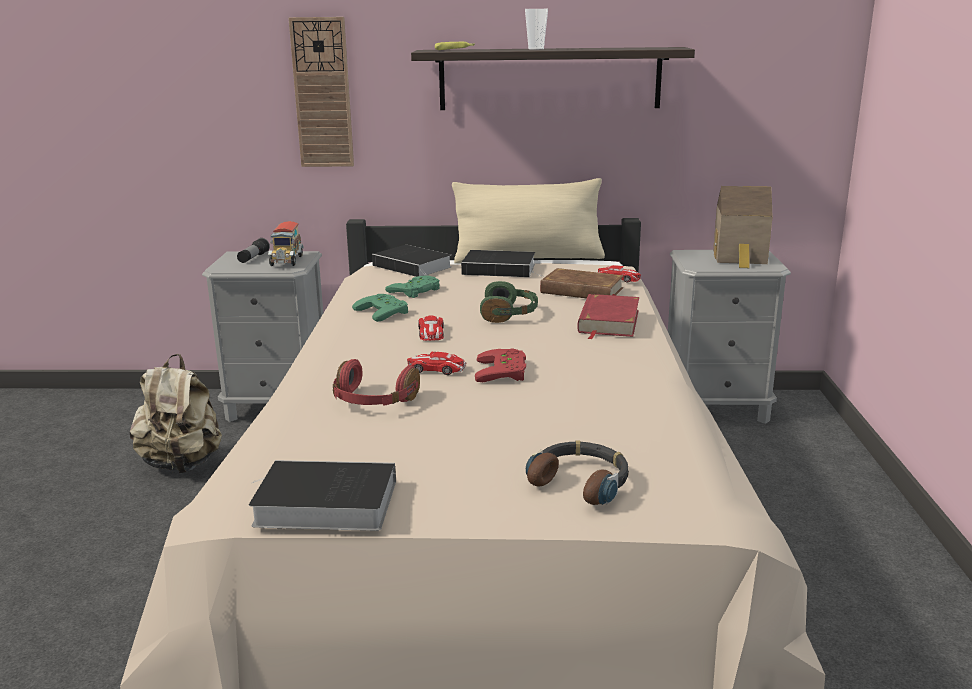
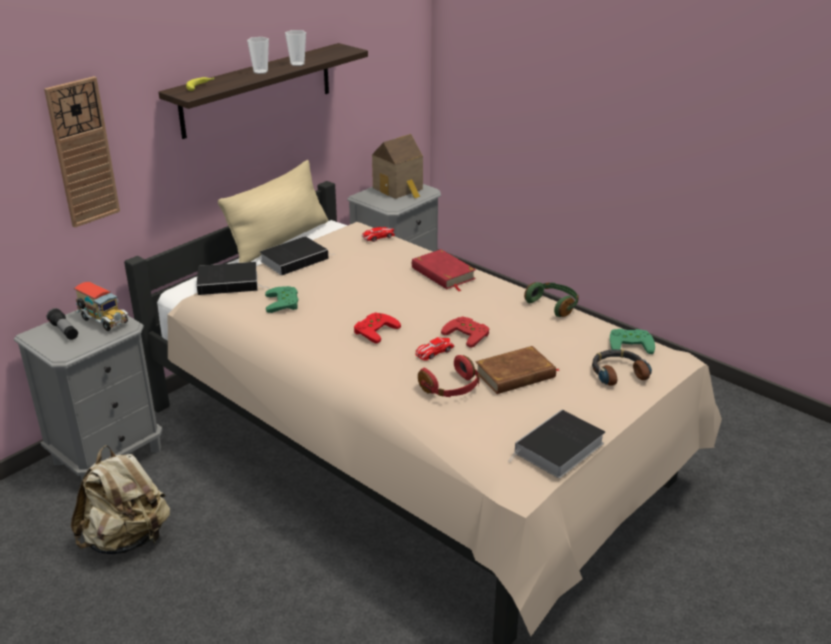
camera: 50 degrees left, 10 degrees up
(385, 311) = (306, 328): green game controller -> green game controller (630, 343)
(431, 333) = (374, 330): toy car -> red game controller
(510, 314) = (383, 294): green headphones -> green headphones (553, 305)
(582, 291) = (382, 256): brown book -> brown book (515, 375)
(587, 49) = (297, 64): none -> cup

